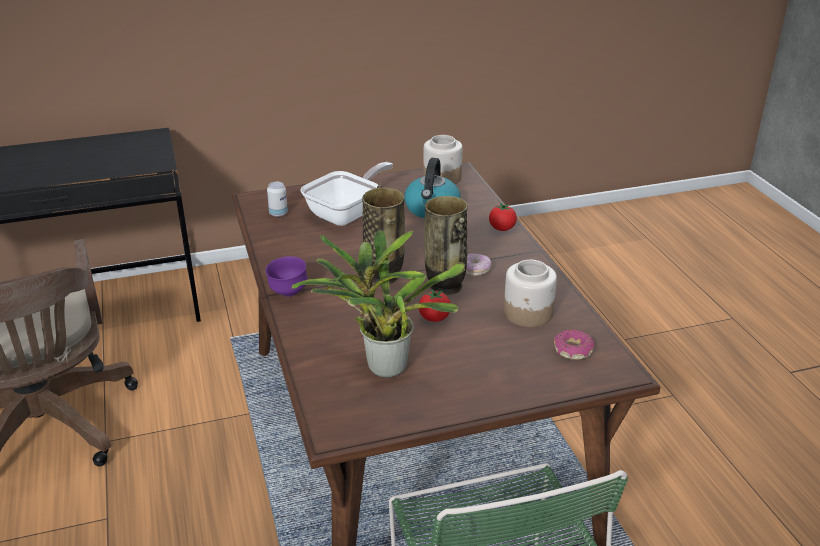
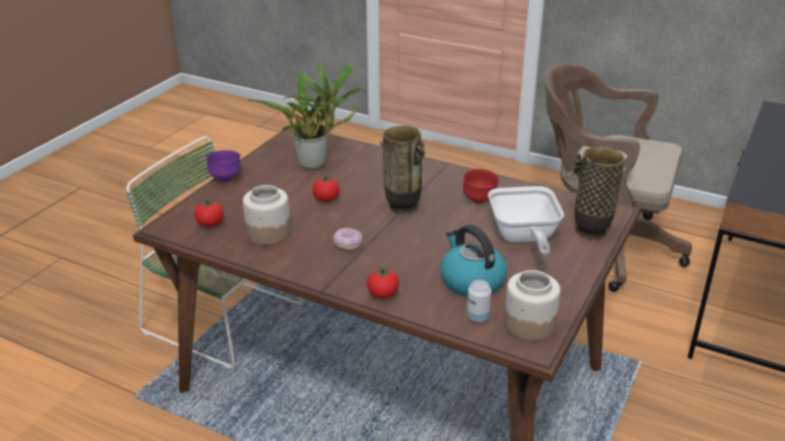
camera: 135 degrees right, 0 degrees up
(278, 213) = (567, 210): can -> can (477, 317)
(288, 293) = (439, 169): purple bowl -> purple bowl (225, 179)
(318, 250) = (479, 201): none -> red bowl
(445, 287) = (350, 221): vase -> vase (590, 231)
(572, 350) = (210, 224): donut -> tomato

